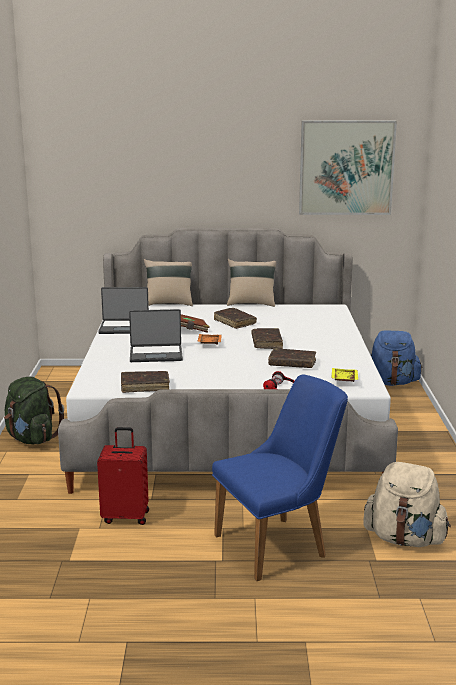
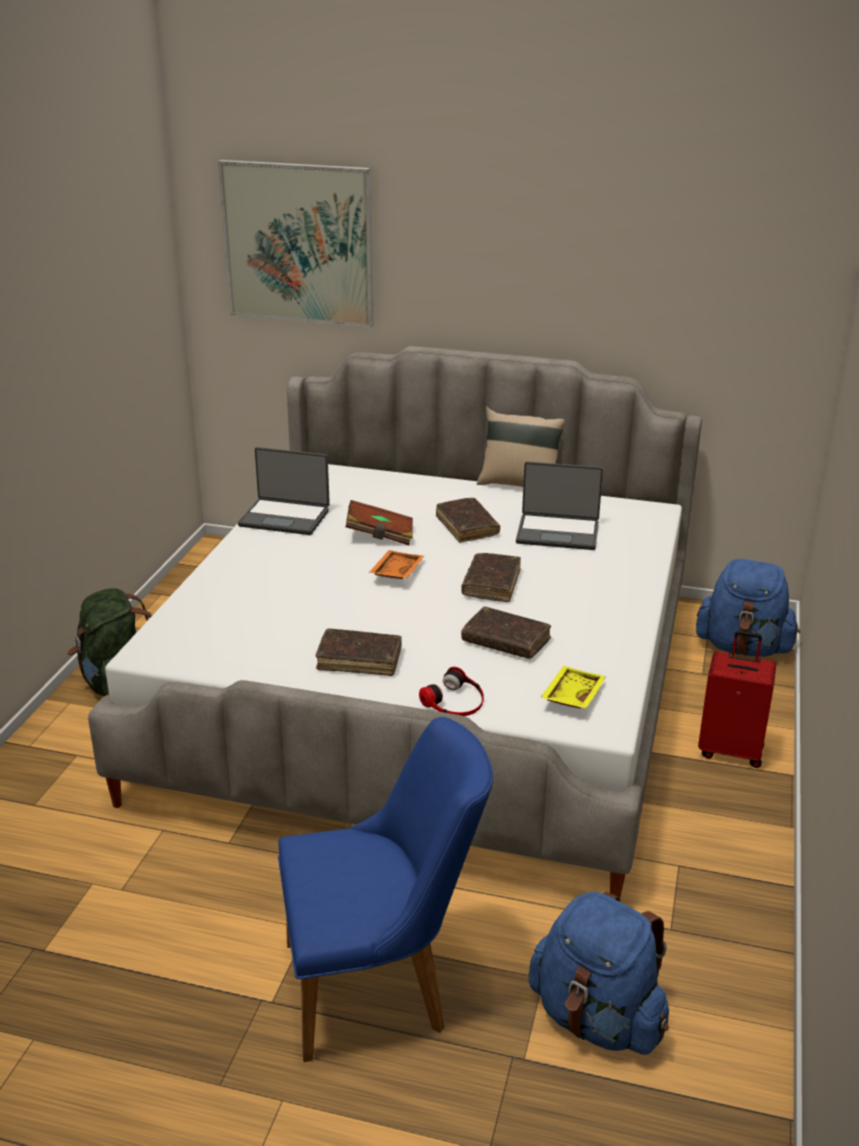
camera: 15 degrees right, 10 degrees up
(126, 516) = (172, 873): red suitcase -> red suitcase (731, 750)
(145, 386) = (236, 661): brown book -> brown book (359, 660)
(156, 354) = (297, 587): laptop -> laptop (558, 533)
(169, 303) = (387, 469): beige pillow -> none
(346, 167) = (707, 264): picture -> picture (298, 243)
(404, 539) = (597, 1019): beige backpack -> blue backpack

